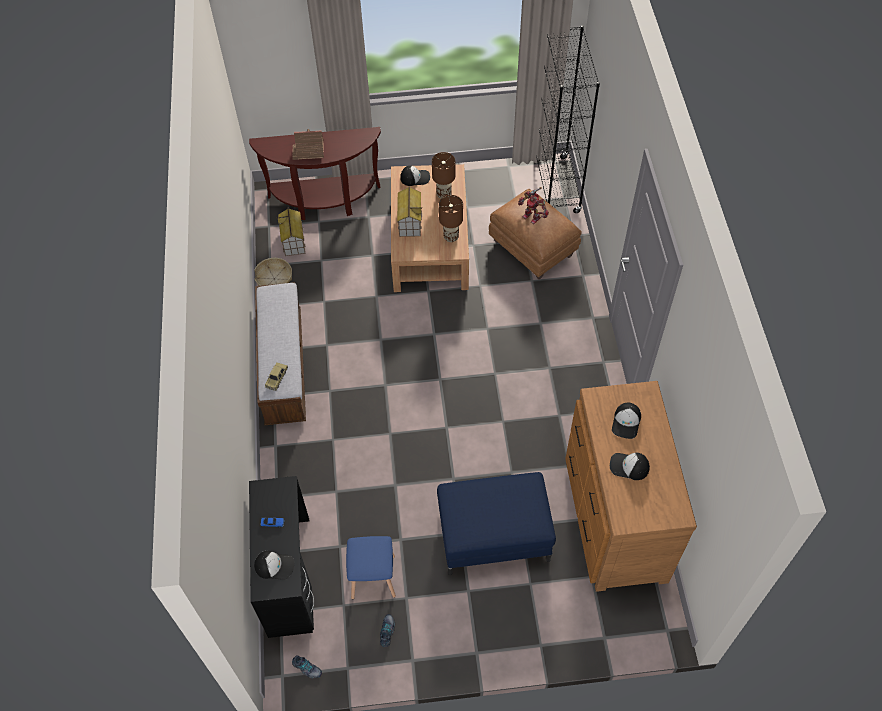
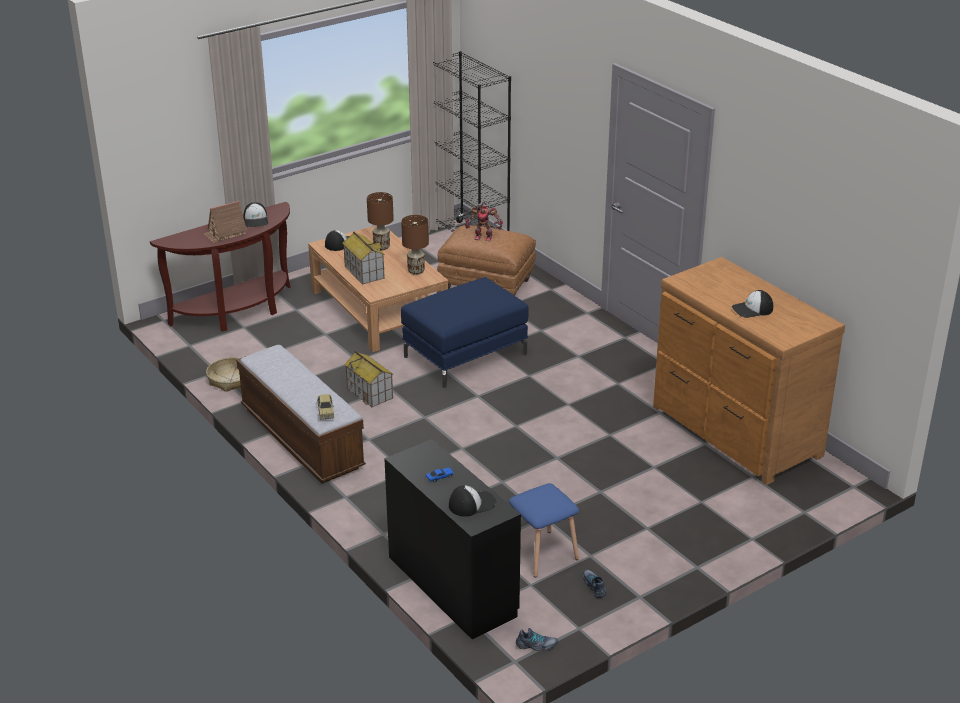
camera: 30 degrees left, 25 degrees down
(294, 241) = (229, 348): toy house -> toy house (370, 393)
(493, 535) = (634, 482): blue ottoman -> blue ottoman (465, 356)
(626, 422) = (722, 286): cap -> cap (256, 220)

